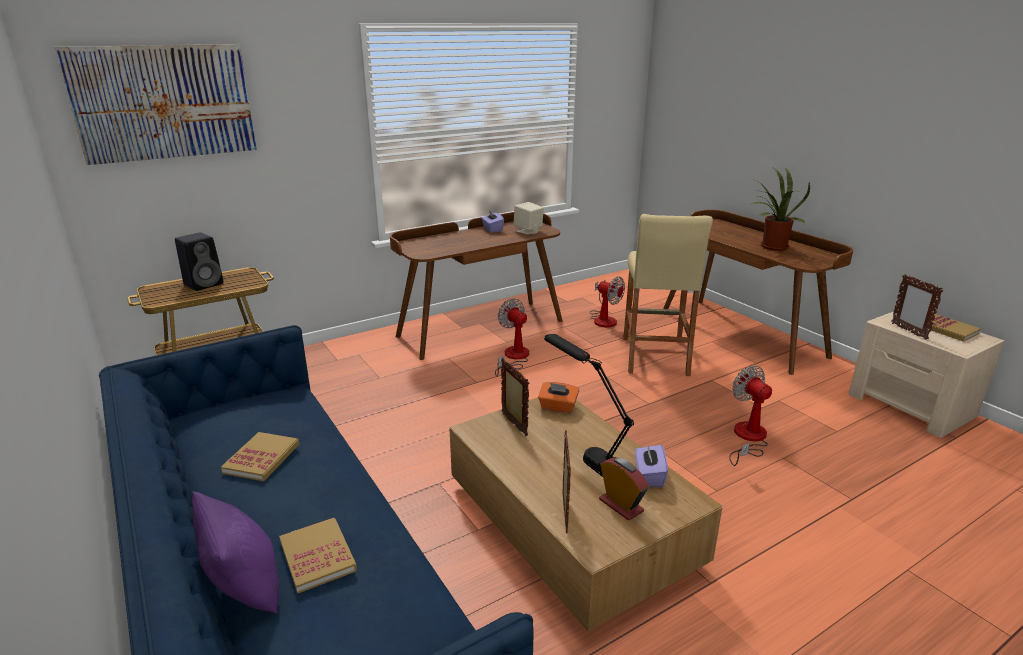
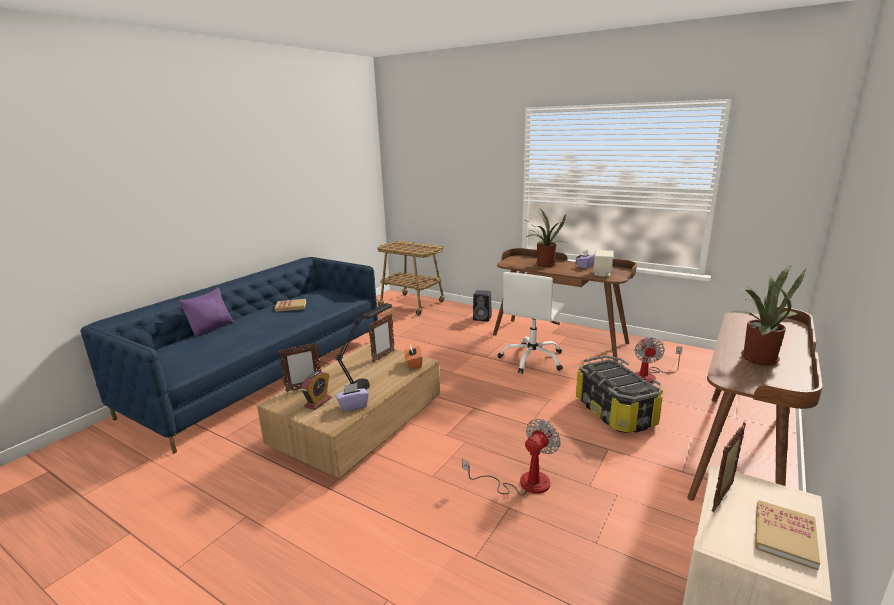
camera: 65 degrees right, 5 degrees down
(164, 102) = (424, 152): picture -> none
(205, 284) = (413, 246): black speaker -> black speaker (483, 318)
(317, 556) = (228, 333): book -> none
(458, 242) = (544, 265): none -> potted plant
(514, 358) = (532, 359): fan -> white office chair
(654, 356) = (614, 412): beige stool -> storage box

